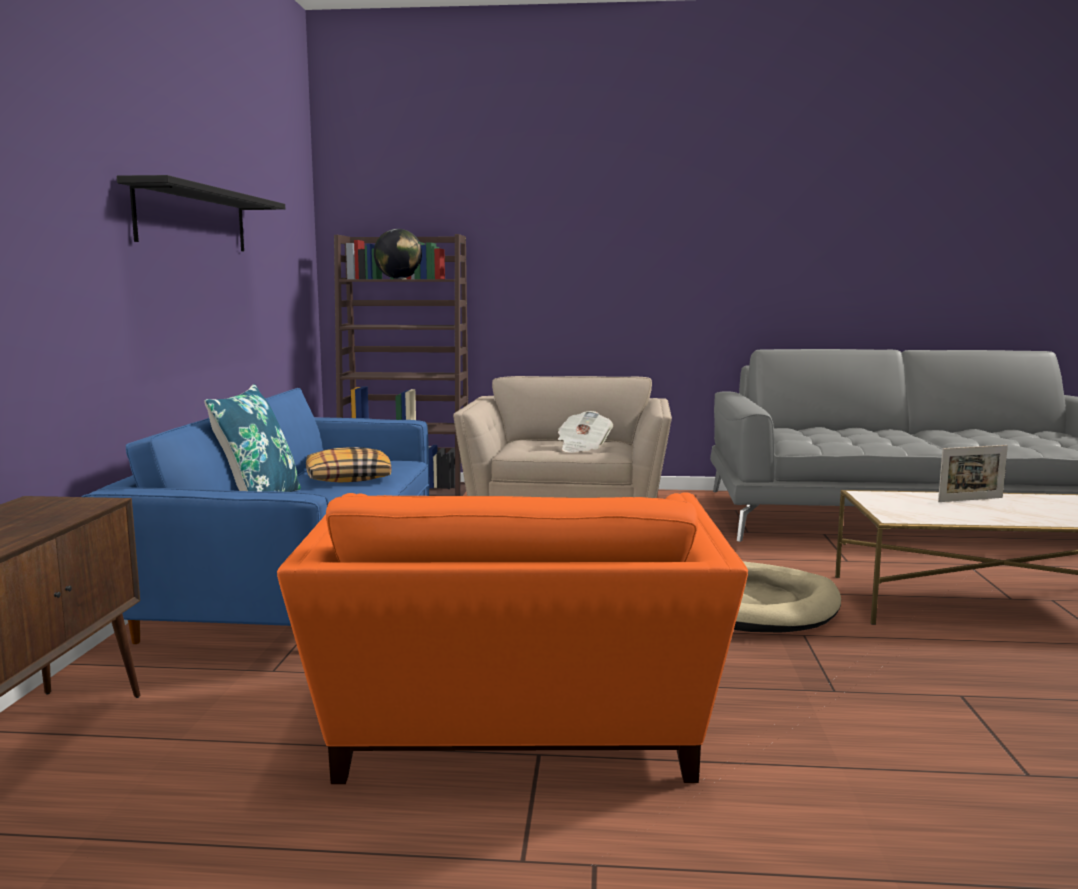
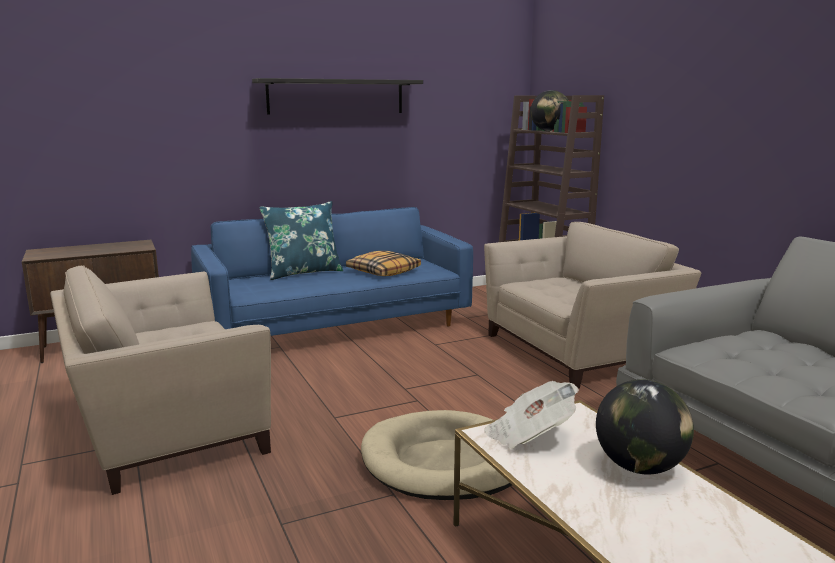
camera: 60 degrees right, 5 degrees up
(515, 729) = (163, 428): orange armchair -> beige armchair
(582, 448) = (564, 295): newspaper -> newspaper (529, 435)
(970, 499) = (639, 467): picture frame -> globe

